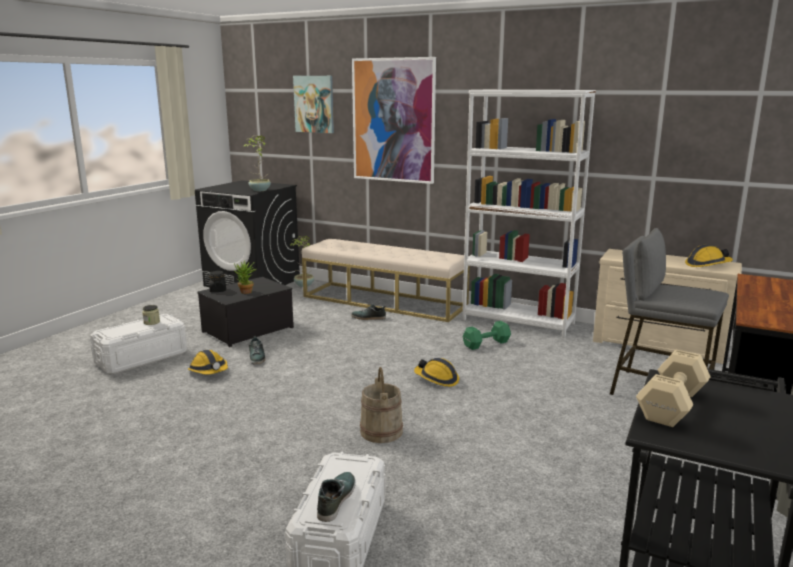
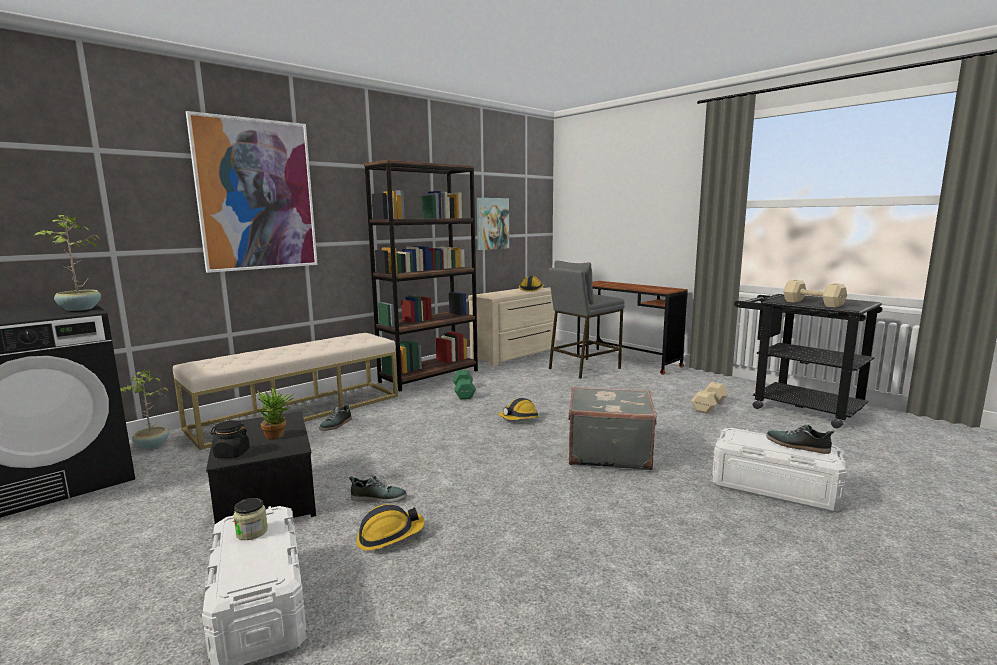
camera: 70 degrees left, 5 degrees down
(314, 104) = (114, 171): picture -> picture (492, 223)
(381, 431) = (608, 452): beige bucket -> grey suitcase
(518, 321) = (429, 376): white bookcase -> brown bookcase
(597, 496) = (710, 406): none -> beige dumbbell

